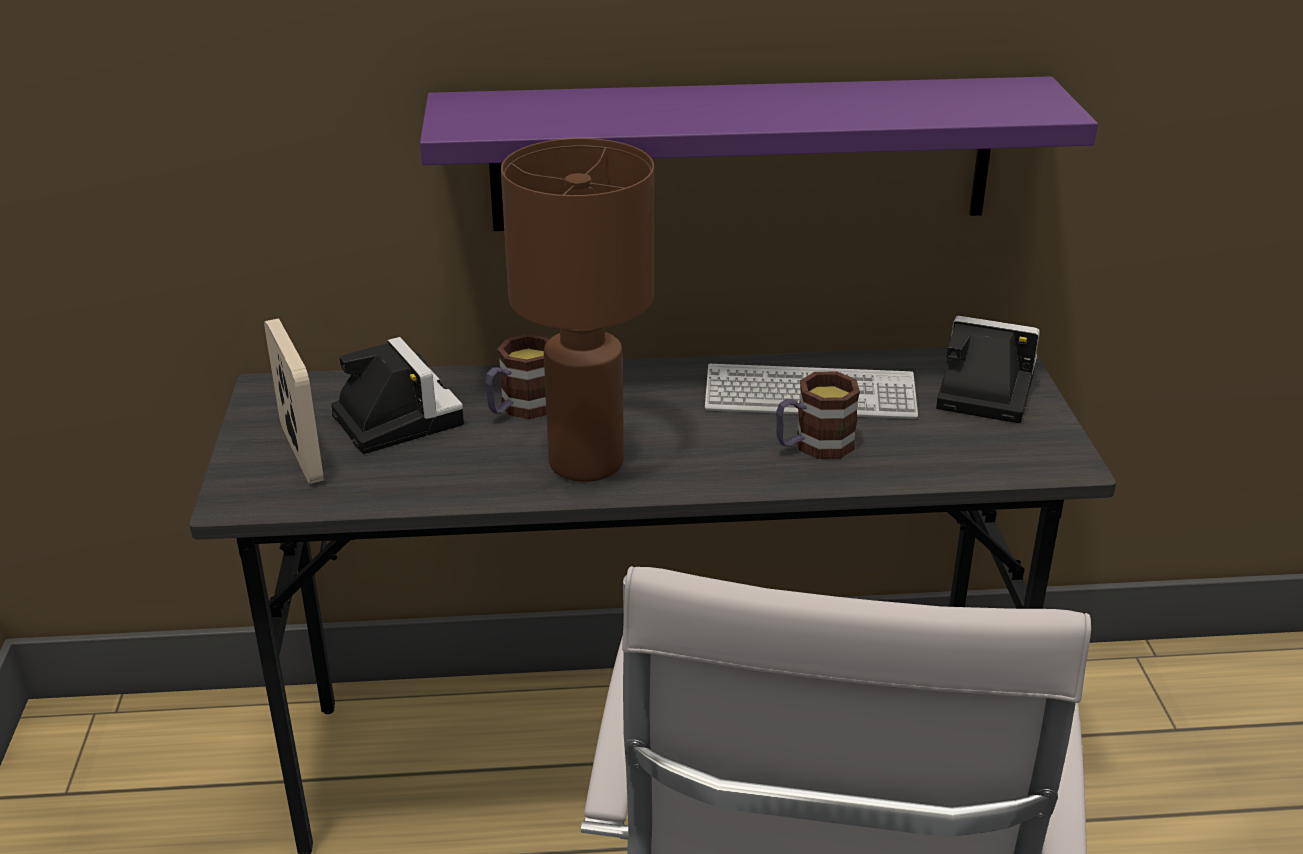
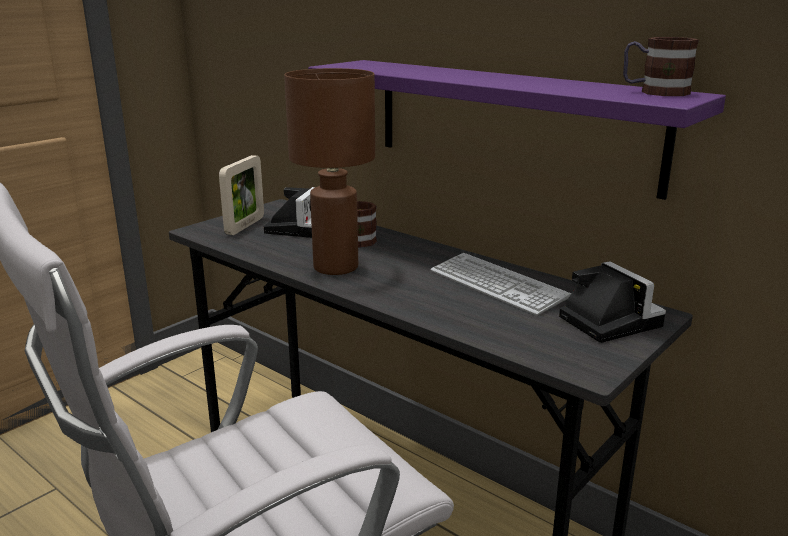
camera: 45 degrees right, 10 degrees down
(813, 446) = (452, 303): mug -> mug (654, 92)

